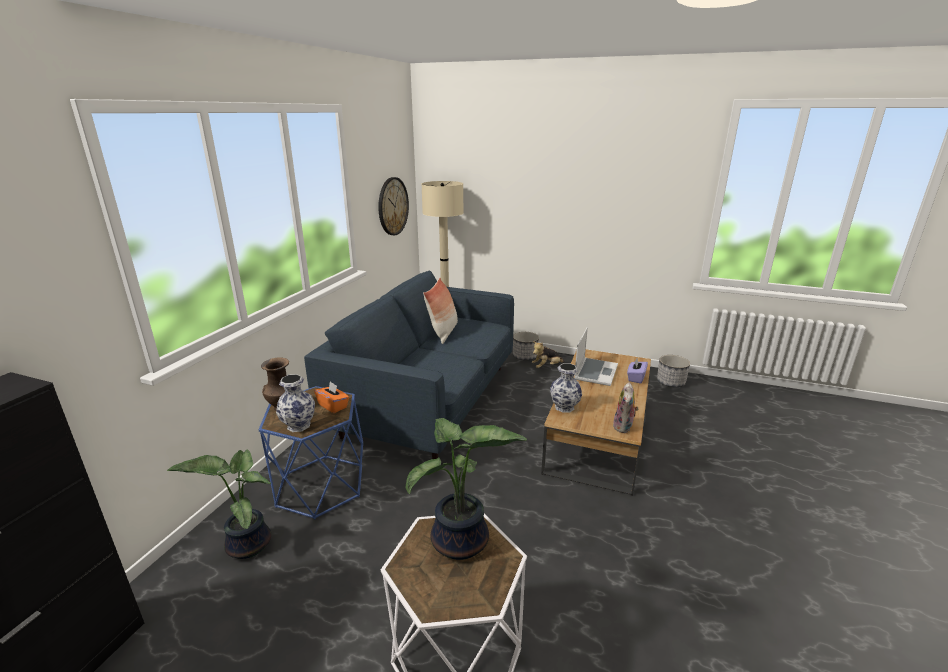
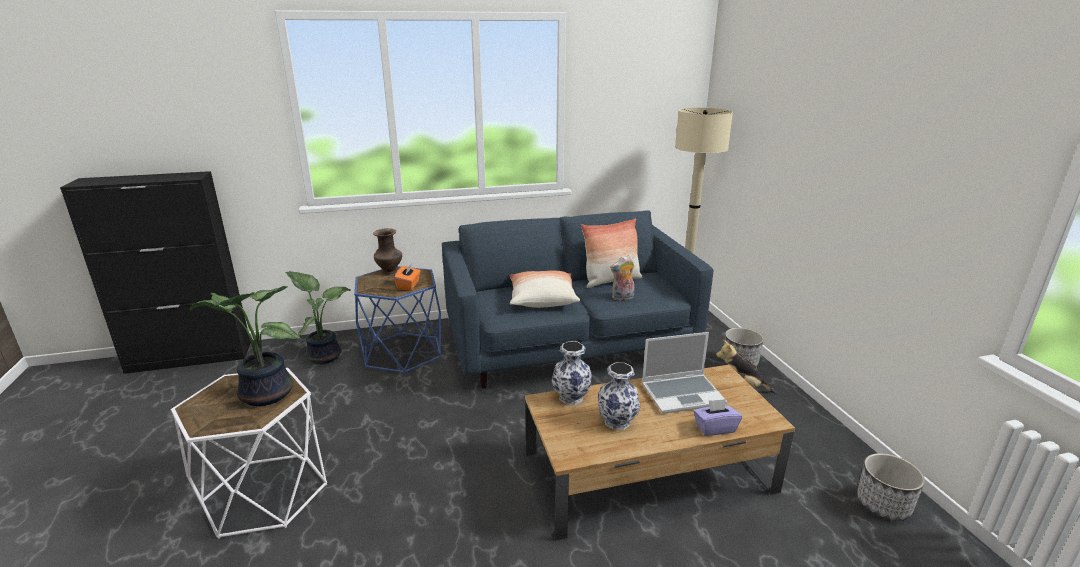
camera: 55 degrees right, 0 degrees up
(299, 425) = (371, 285): vase -> vase (618, 421)
(392, 206) = (646, 130): wall clock -> none
(434, 364) = (542, 299): none -> pillow
(624, 427) = (575, 450): plush toy -> plush toy (622, 298)

